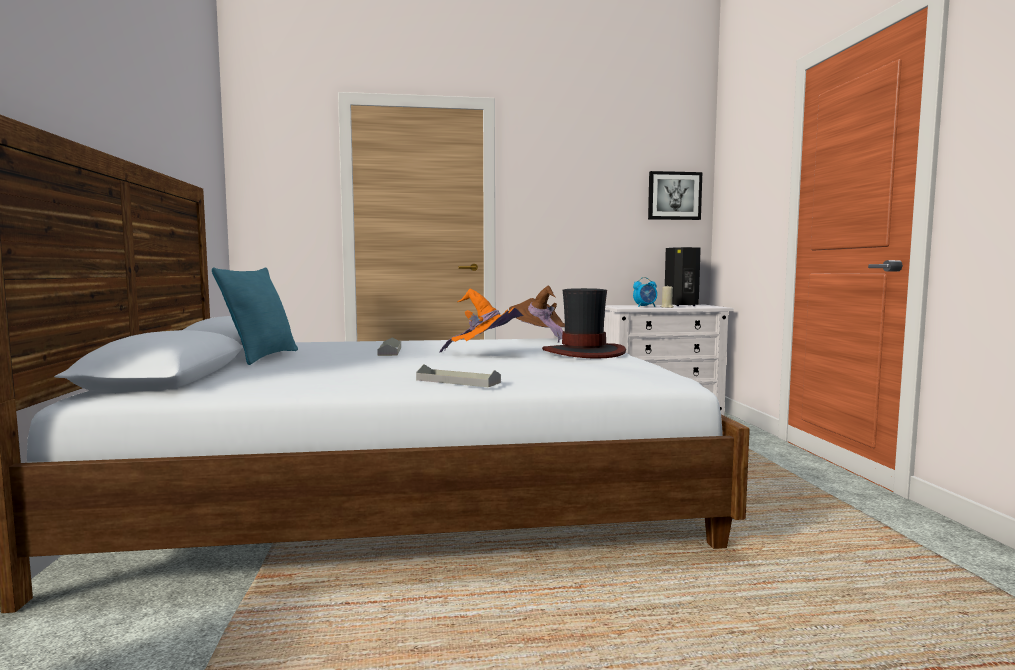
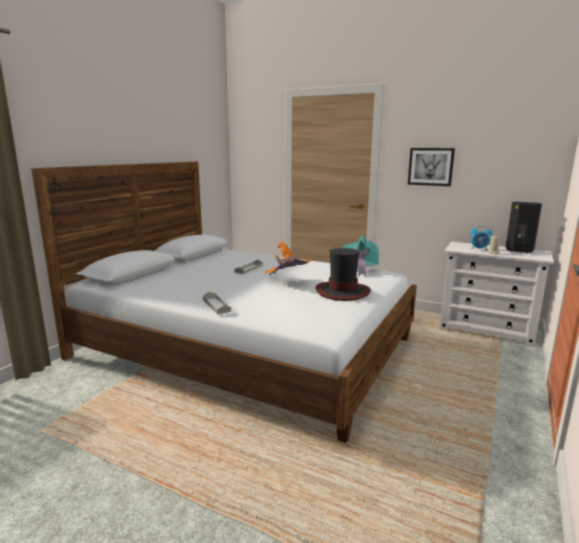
camera: 35 degrees right, 10 degrees up
(262, 357) = (189, 263): turquoise pillow -> none
(540, 338) = (360, 269): brown hat -> turquoise hat
(674, 196) = (531, 156): picture -> picture (430, 166)

